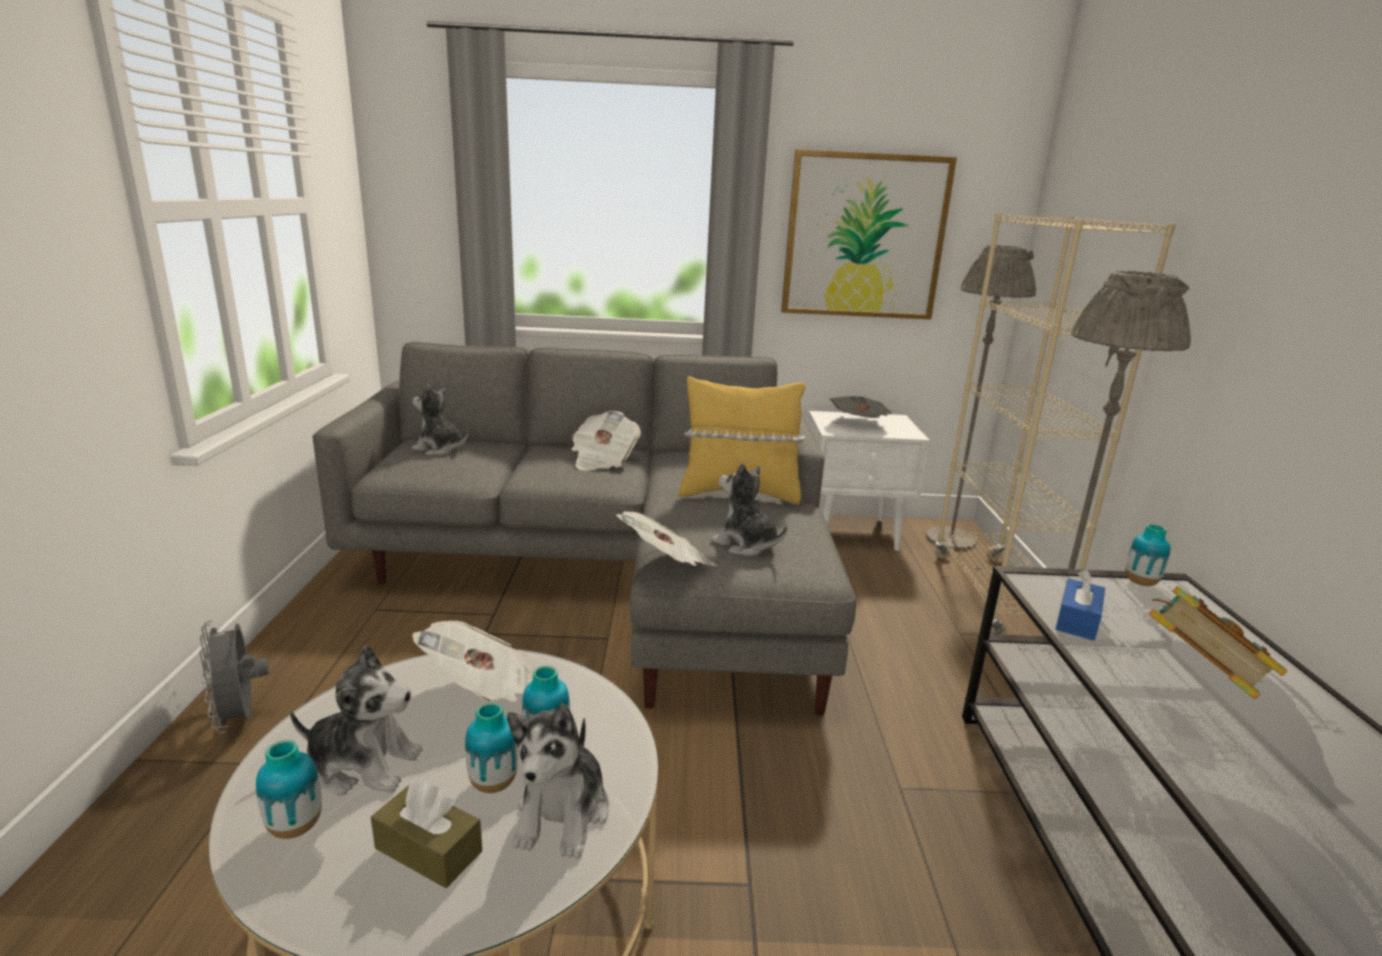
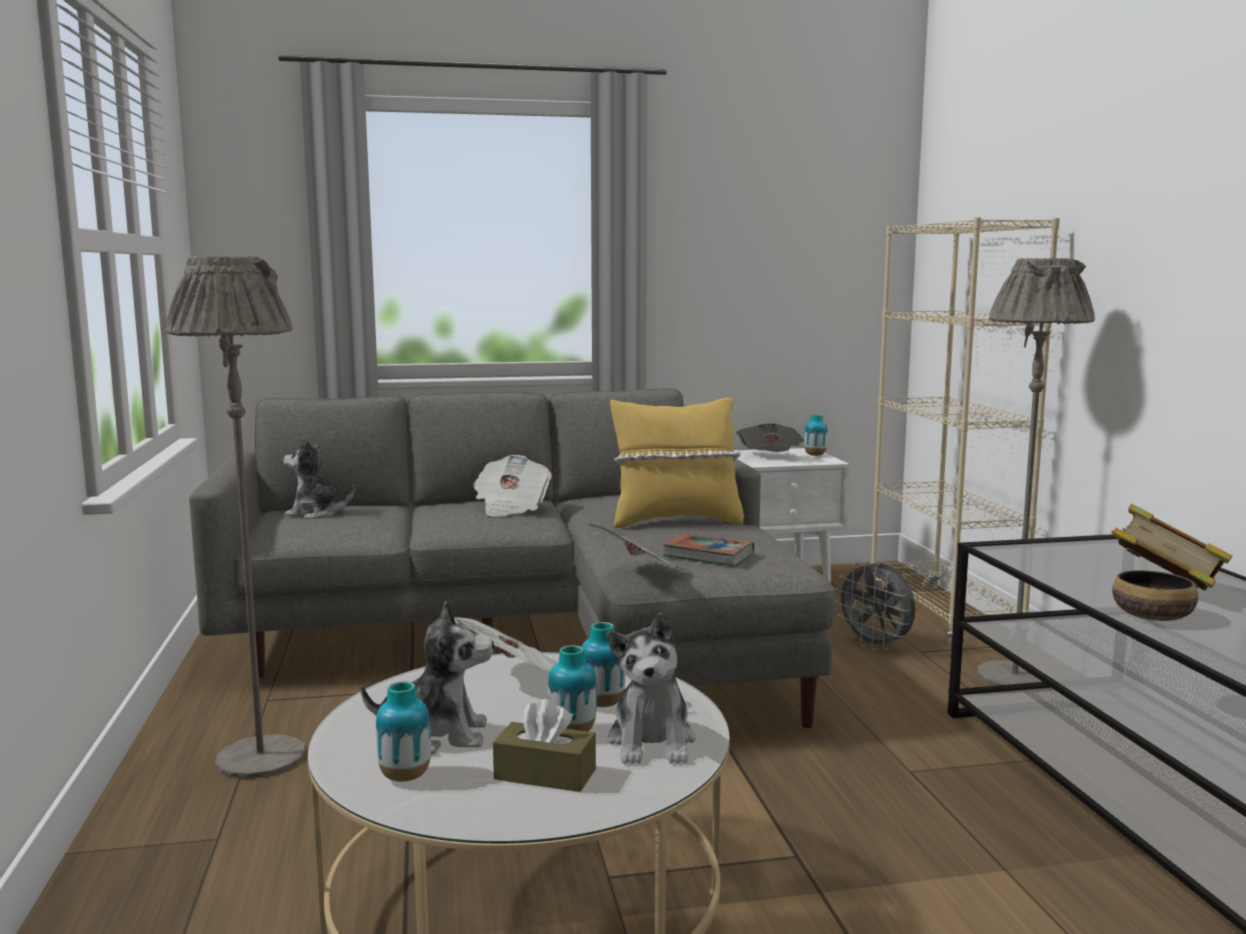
camera: 10 degrees left, 10 degrees down
(241, 718) = (169, 806): grey fan -> grey fan (875, 645)
(745, 545) = (708, 555): plush toy -> book
(864, 237) = (751, 261): picture -> none
(950, 539) = (880, 578): grey floor lamp -> grey floor lamp (260, 758)
(1077, 620) = (1049, 568): blue tissue box -> none
(1140, 583) = (1093, 541): vase -> vase (815, 455)
(1172, 723) = (1152, 617): none -> bowl

